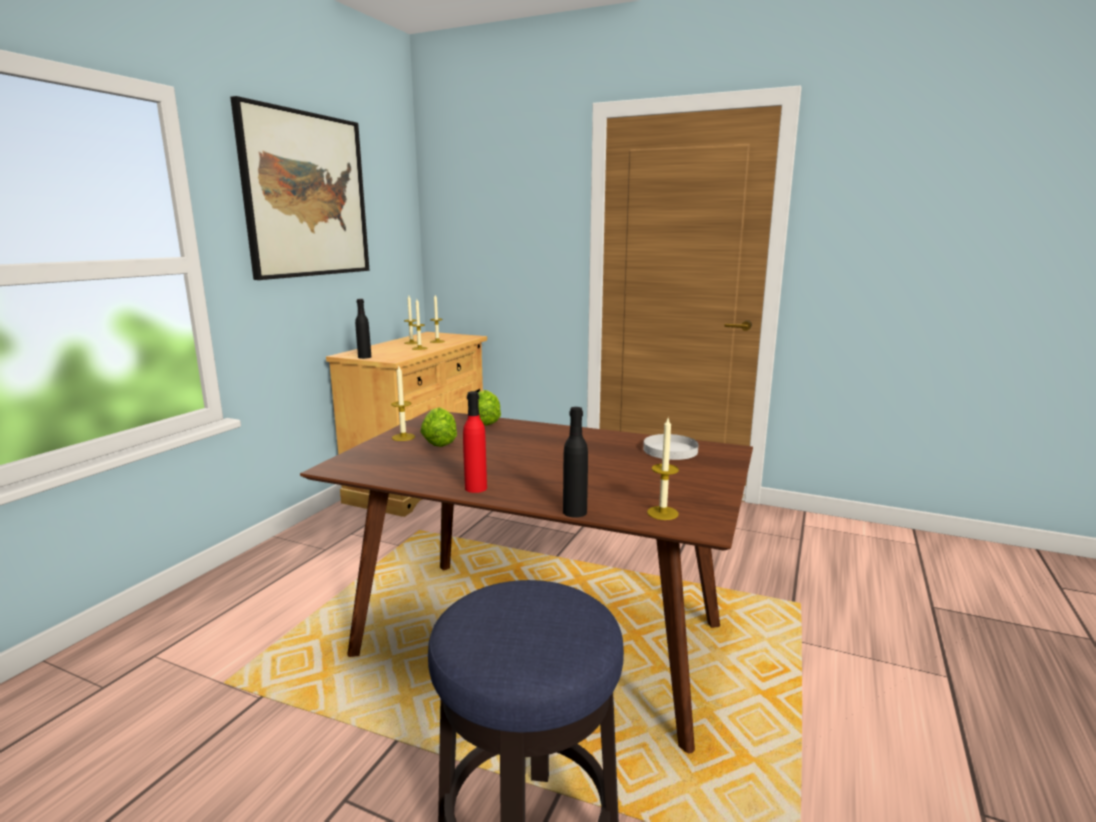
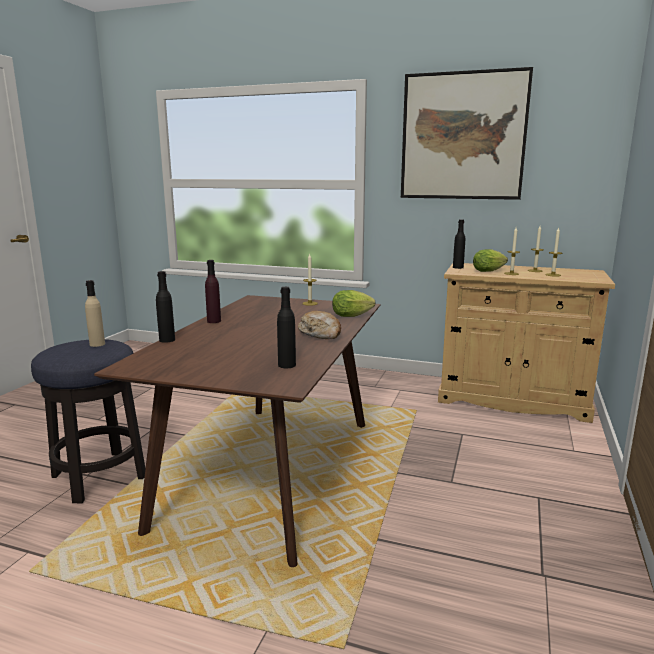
camera: 85 degrees right, 0 degrees up
(439, 441) = (301, 310): lettuce -> lettuce (490, 271)
(476, 488) = (214, 321): red bottle -> purple bottle
(499, 608) = (97, 344): none -> beige bottle
(559, 436) = (320, 334): none -> bread
(662, 513) = (153, 358): candle -> none
(670, 450) = (287, 365): white plate -> black bottle

